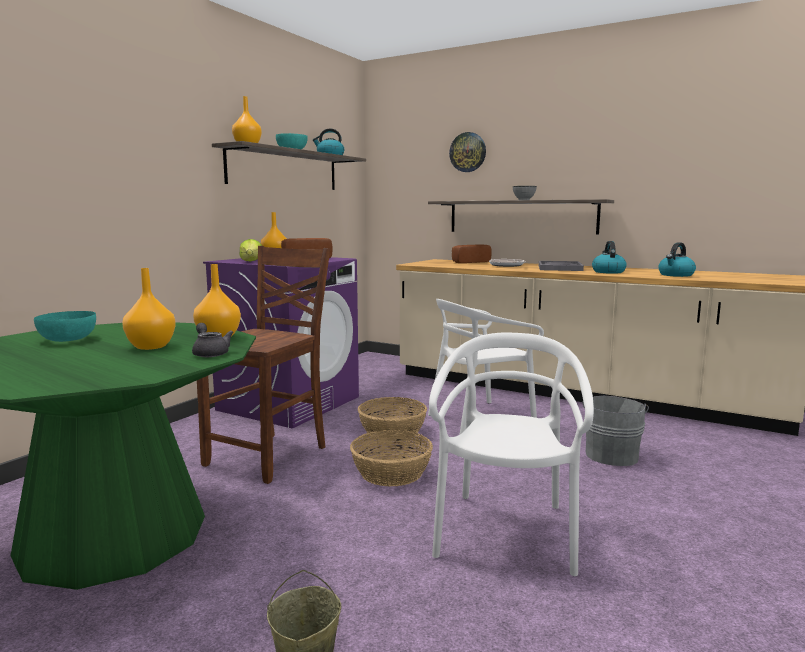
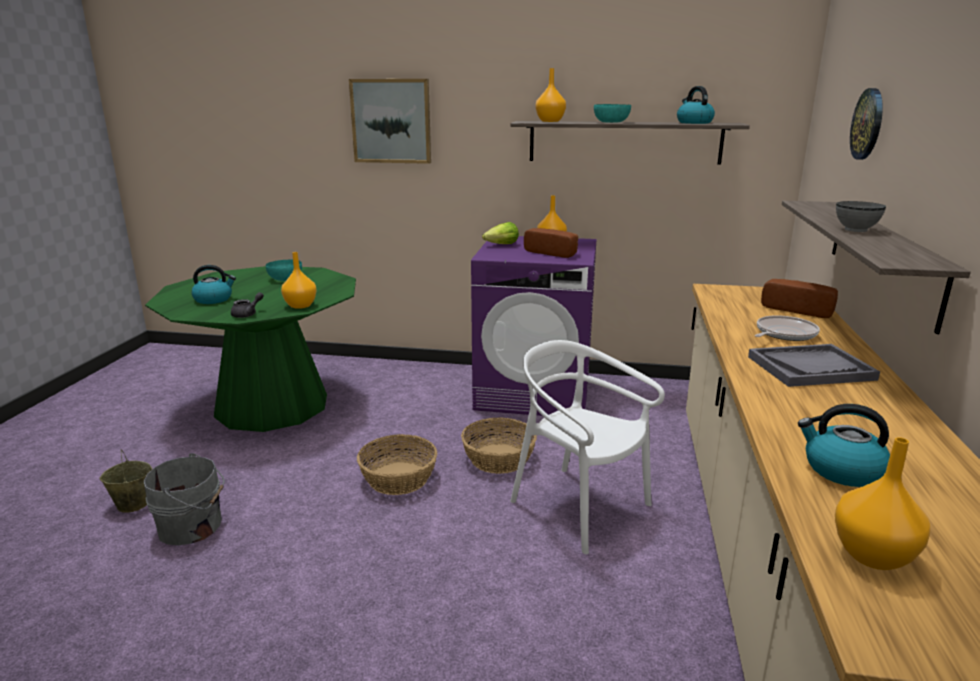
camera: 70 degrees right, 10 degrees up
(85, 129) = (391, 121): none -> picture
(151, 347) = (266, 298): orange vase -> orange vase (873, 556)
(270, 456) = (407, 417): brown chair -> none
(506, 533) = (295, 560): white chair -> none
(608, 272) = (801, 406): kettle -> kettle (214, 299)
(612, 454) = (527, 630): grey bucket -> grey bucket (193, 526)

